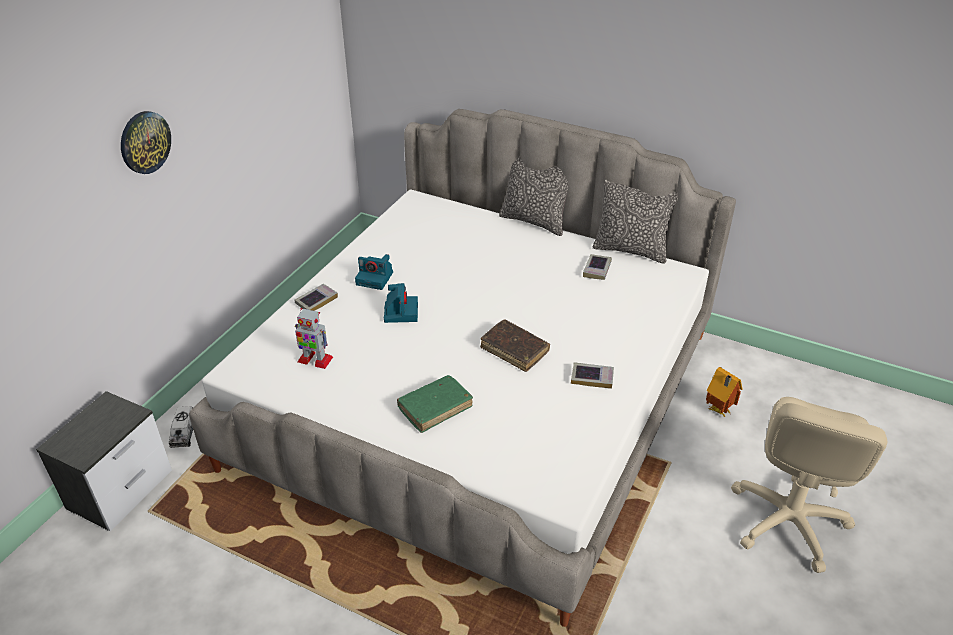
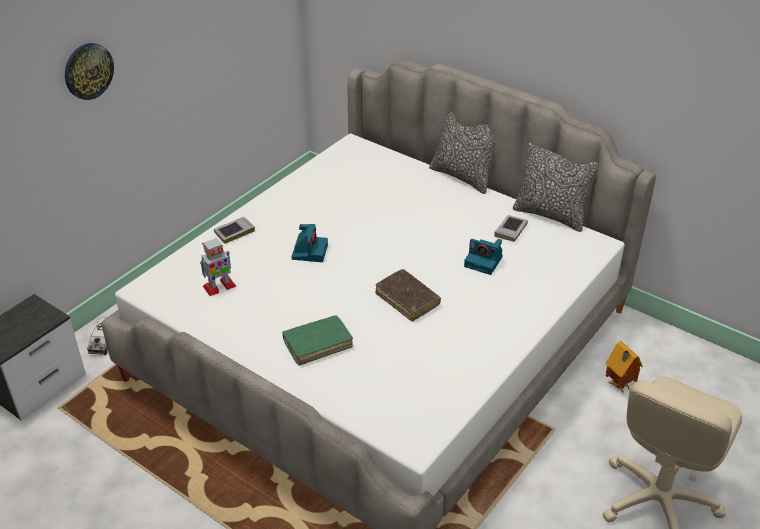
camera: 10 degrees right, 0 degrees up
(314, 359) = (219, 286): toy robot -> toy robot turned 60 degrees counterclockwise
(375, 278) = (294, 217): camera -> camera (484, 262)
(592, 378) = (474, 334): book -> none

